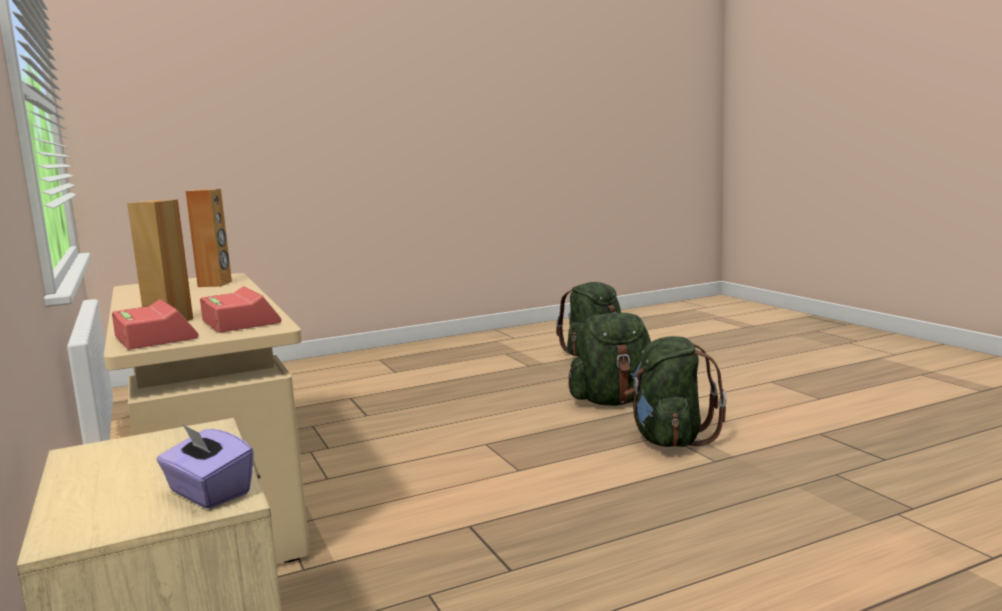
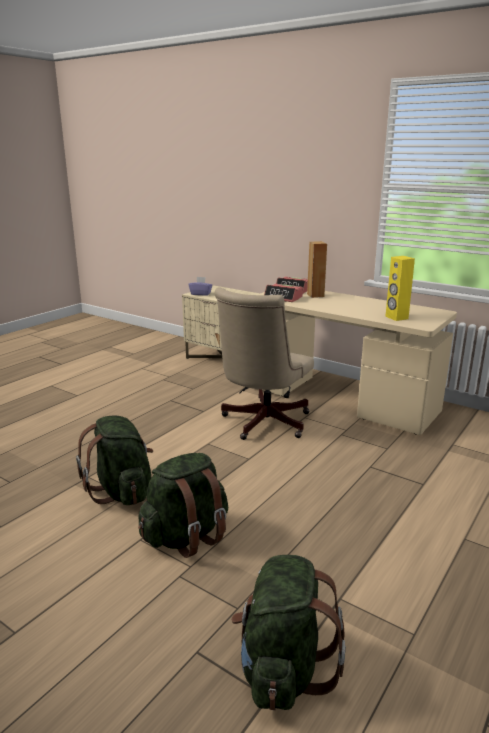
camera: 150 degrees right, 10 degrees up
(215, 284) = (396, 317): brown speaker -> yellow speaker
(403, 482) = (262, 423): none -> beige office chair

